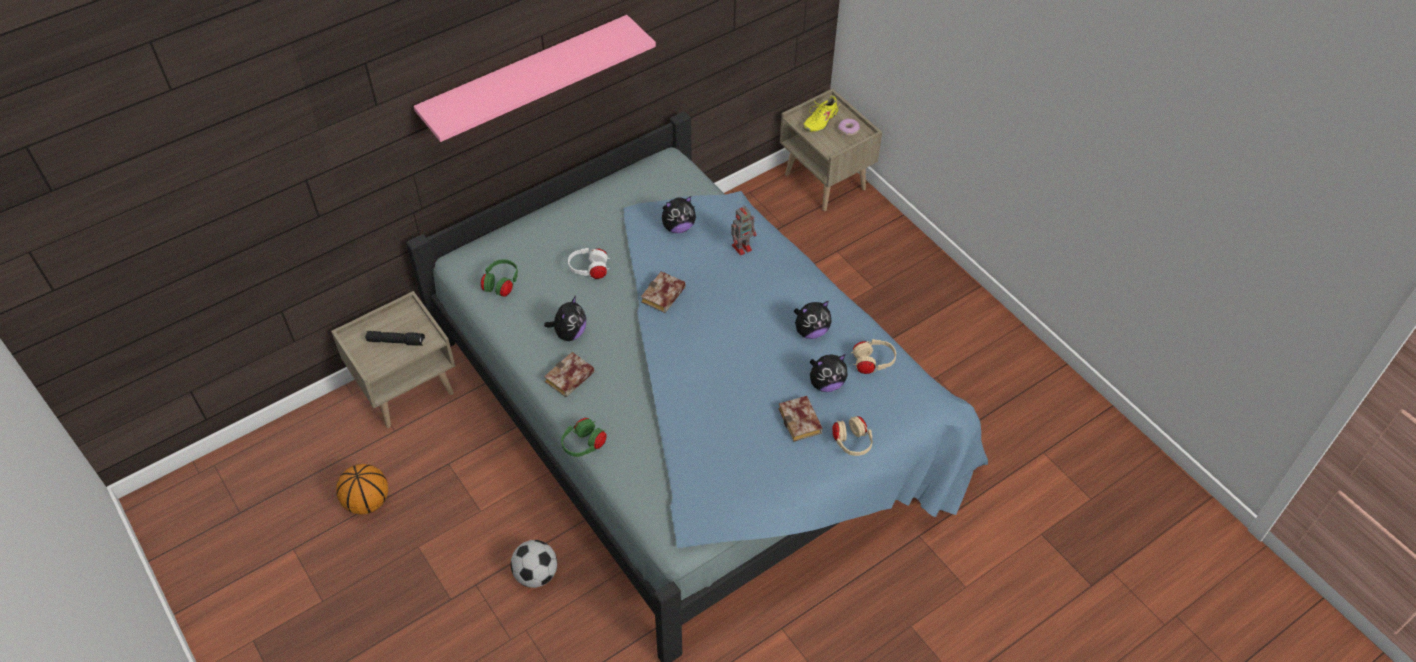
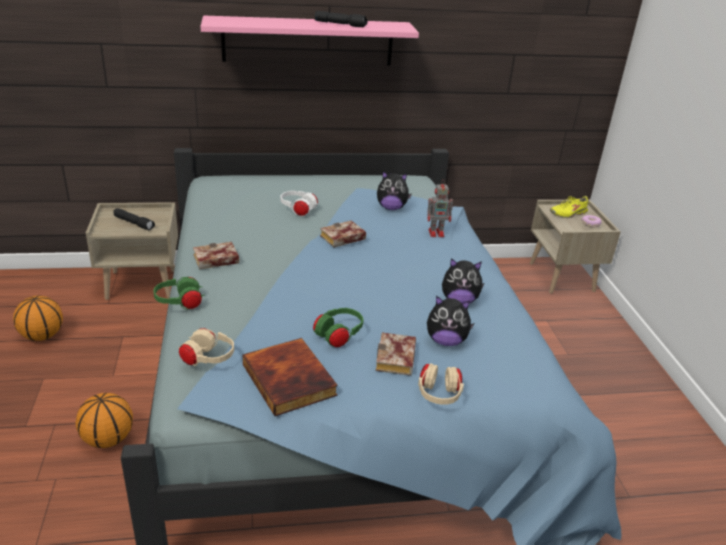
camera: 25 degrees right, 20 degrees down
(501, 285) = (223, 197): green headphones -> green headphones (338, 336)
(536, 575) = (108, 439): football -> basketball
(569, 60) = (341, 24): none -> black flashlight
(569, 333) = (245, 236): plush toy -> none
(738, 481) = (291, 379): none -> book
(872, 363) = (507, 343): beige headphones -> beige headphones (208, 359)

